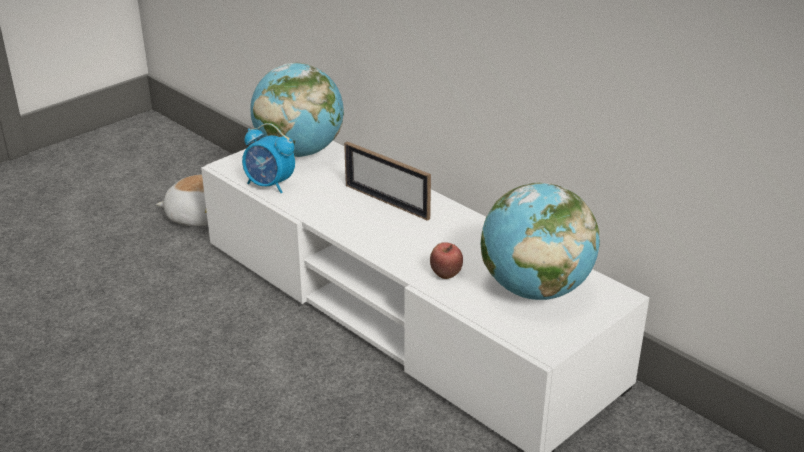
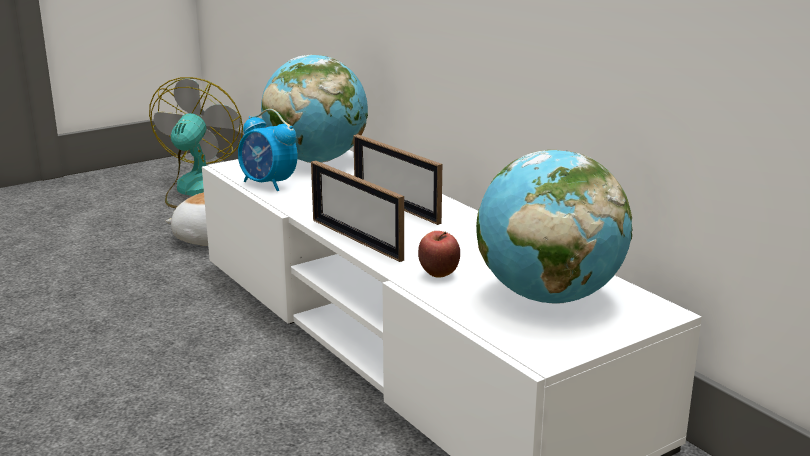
camera: 10 degrees right, 10 degrees down
(170, 161) = (203, 191): none -> fan
(368, 243) = (356, 239): none -> picture frame

